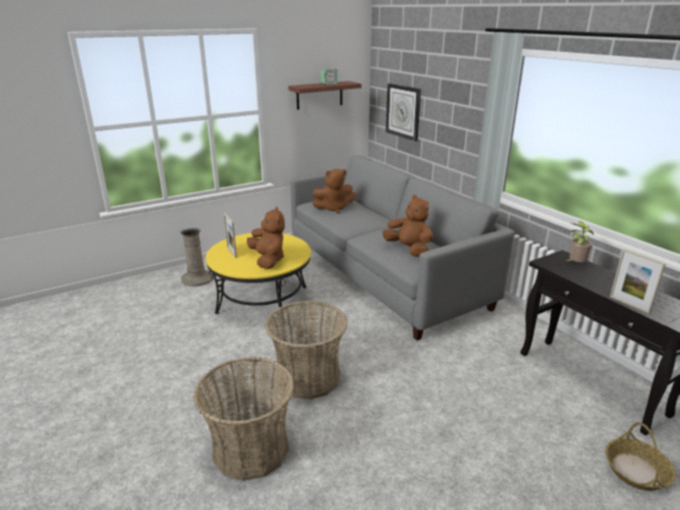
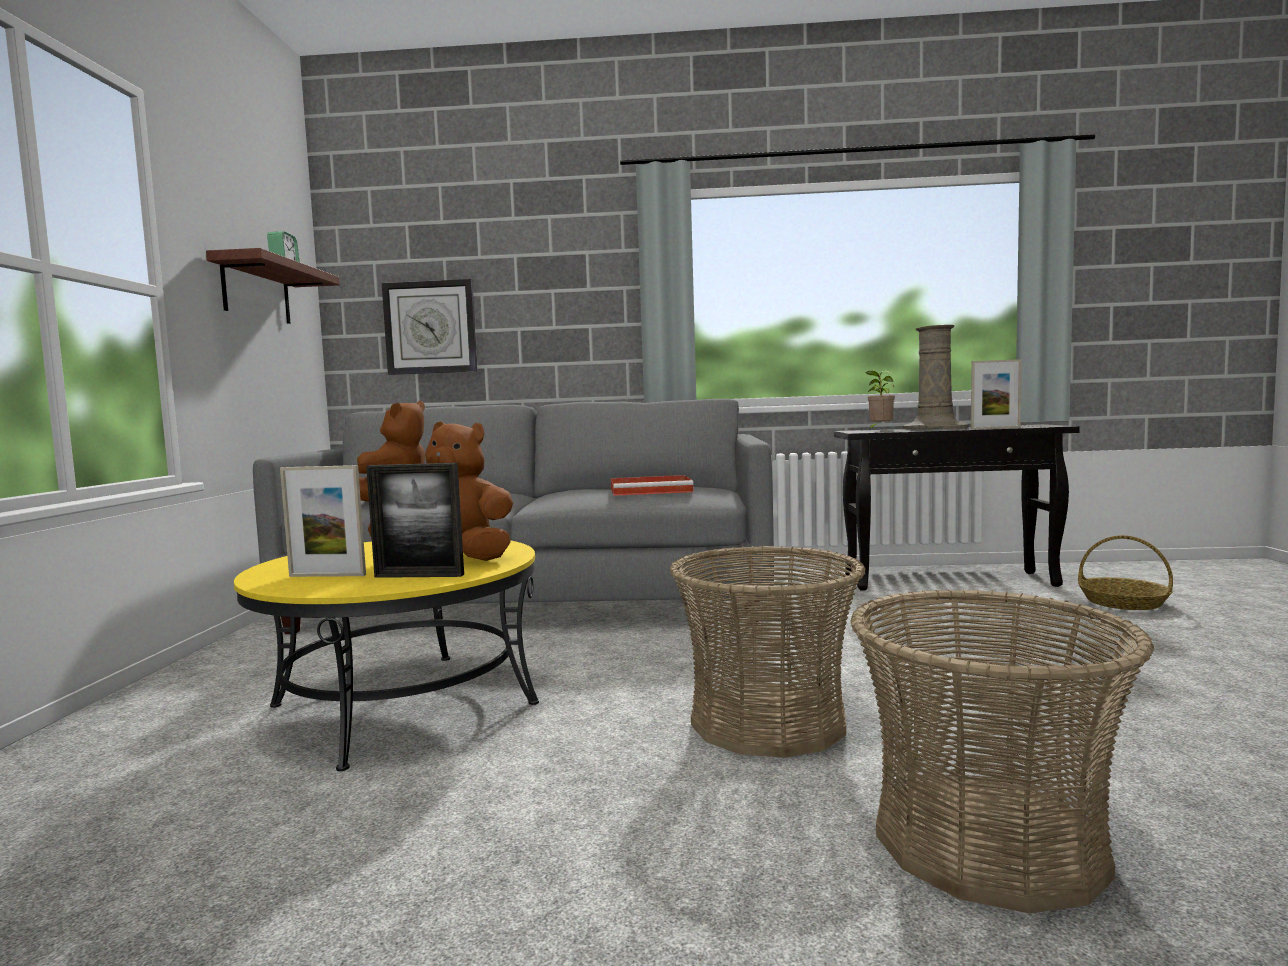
camera: 55 degrees left, 20 degrees down
(197, 279) = (111, 761): beige vase -> beige vase (935, 429)
(241, 266) = (419, 576): none -> picture frame
(409, 249) = (652, 490): brown plush toy -> red tray

